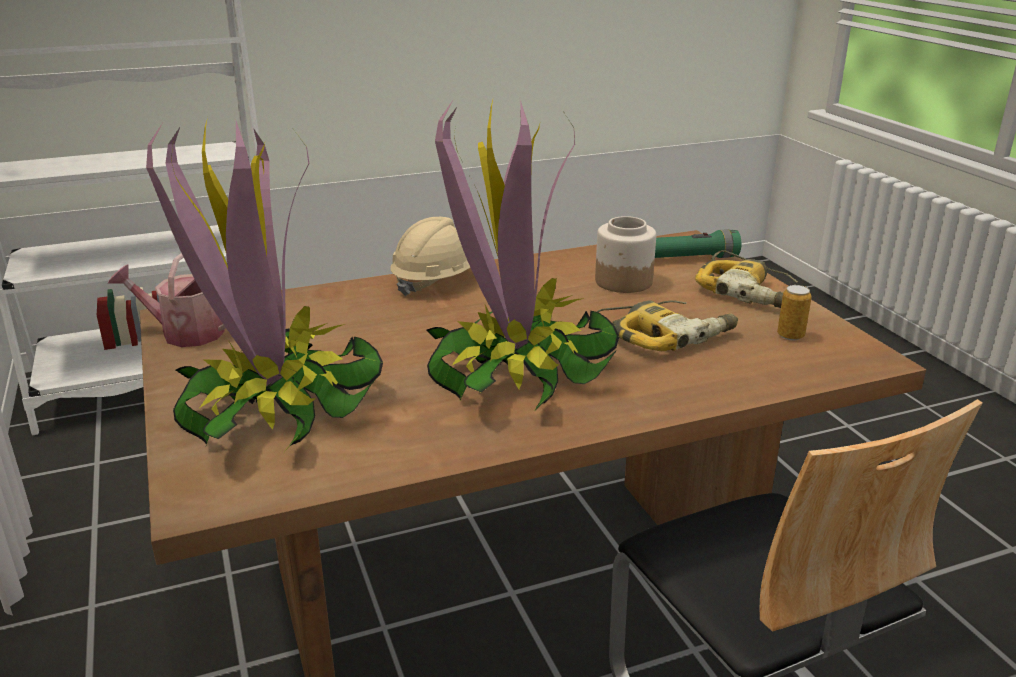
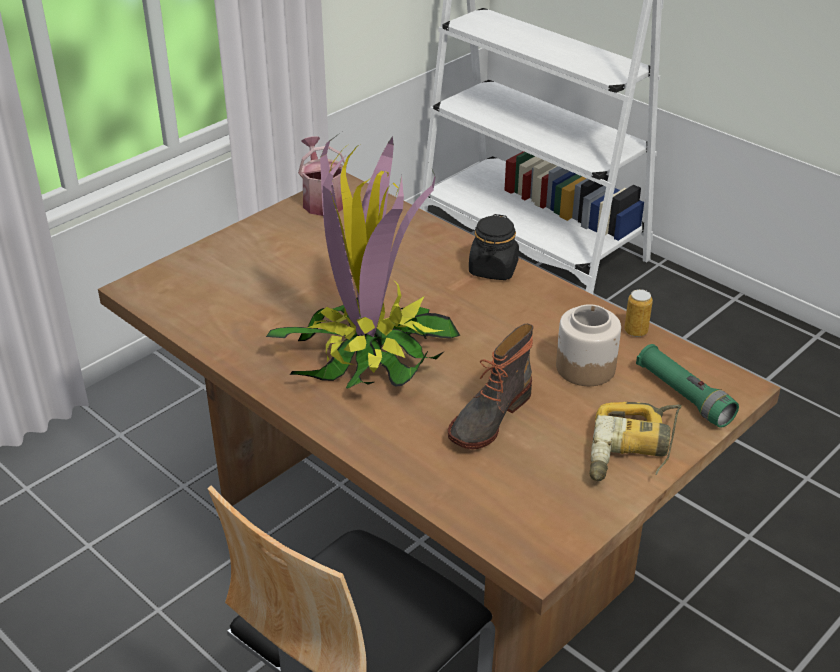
camera: 65 degrees right, 10 degrees up
(275, 404) = (253, 271): potted plant -> none
(435, 282) = (493, 269): beige hard hat -> black jar
(666, 335) = (488, 417): power drill -> boot
(790, 336) = (547, 495): can -> can (635, 331)

